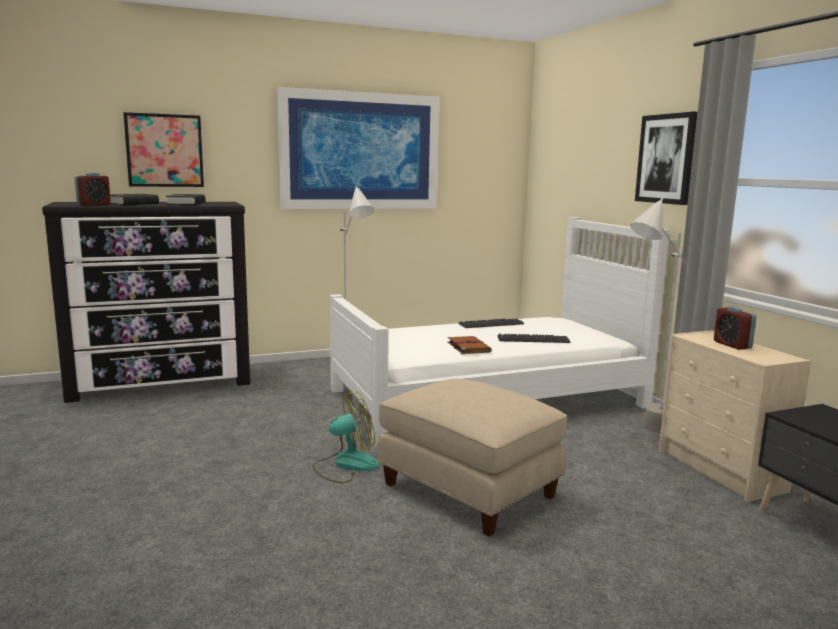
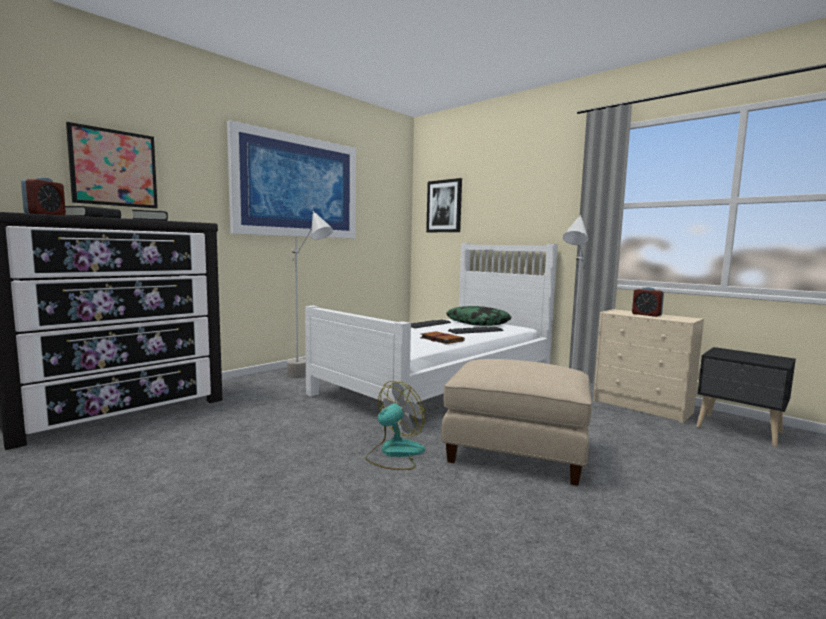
camera: 25 degrees left, 5 degrees down
(562, 327) = (478, 322): none -> pillow
(666, 159) = (549, 195): picture -> picture (444, 206)

